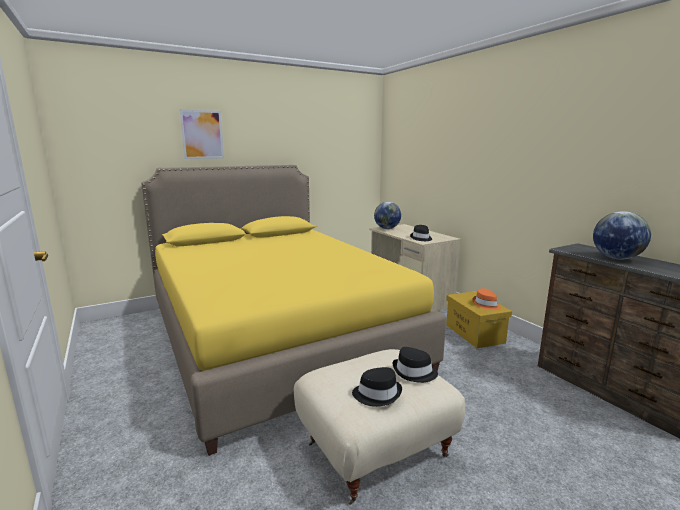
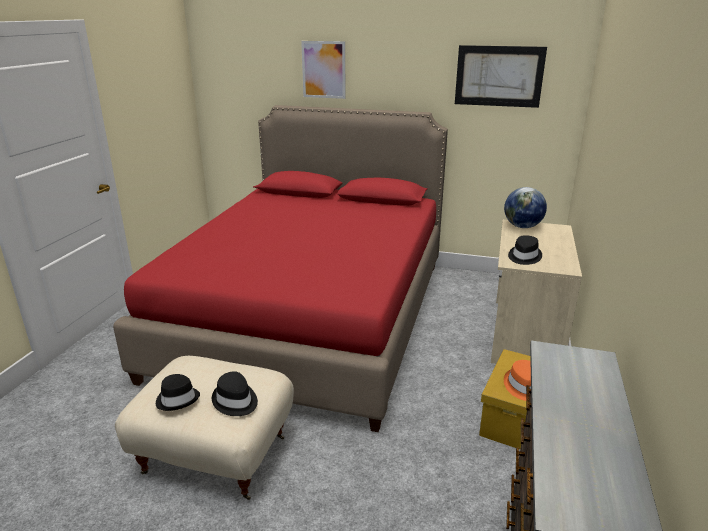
camera: 45 degrees right, 10 degrees up
(276, 336) = (311, 315): yellow bed -> red bed
(333, 137) = (499, 76): none -> picture
(616, 258) = (569, 399): globe -> none

